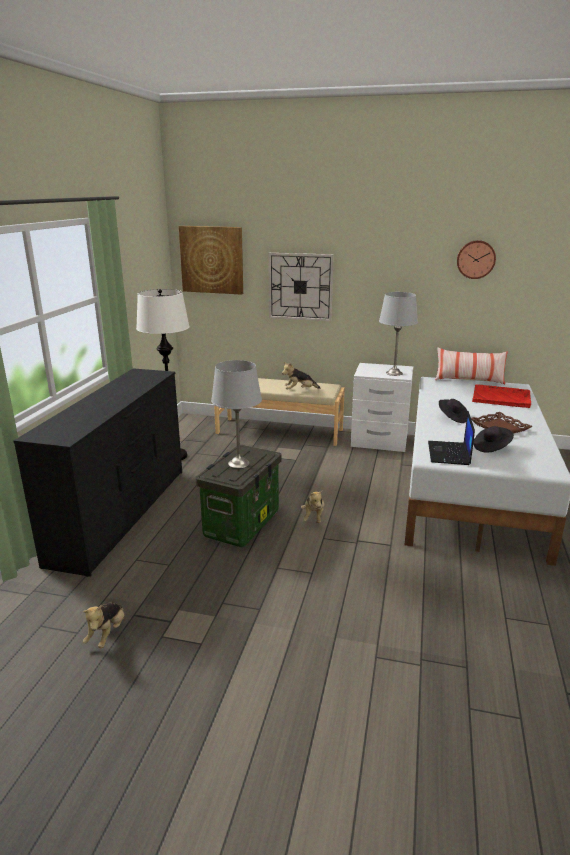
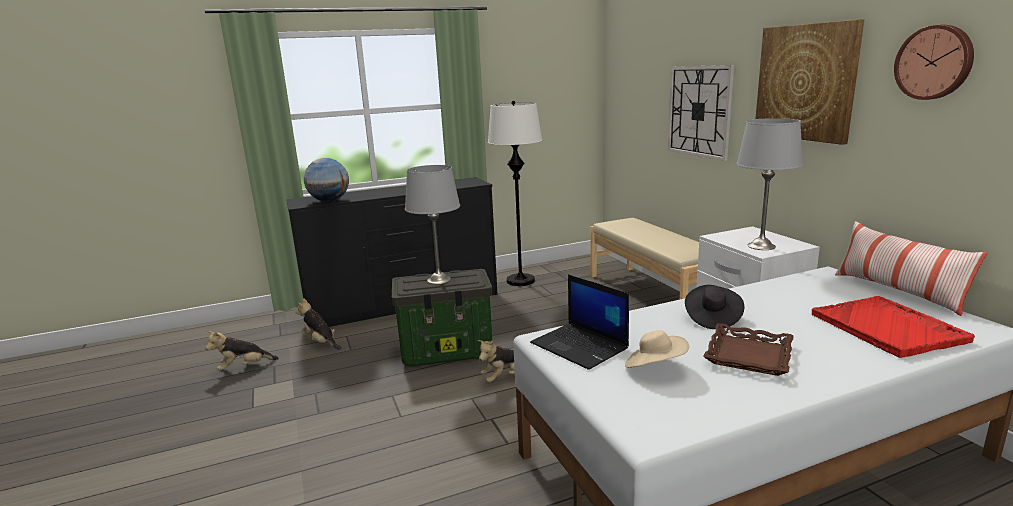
camera: 55 degrees right, 5 degrees down
(81, 426) = (329, 201): none -> globe
(212, 260) = (630, 78): picture -> picture (805, 82)
(299, 390) = (661, 245): plush toy -> plush toy (321, 342)
(449, 454) = (580, 346): laptop -> laptop turned 105 degrees counterclockwise
(491, 447) = (655, 367): black hat -> beige hat

